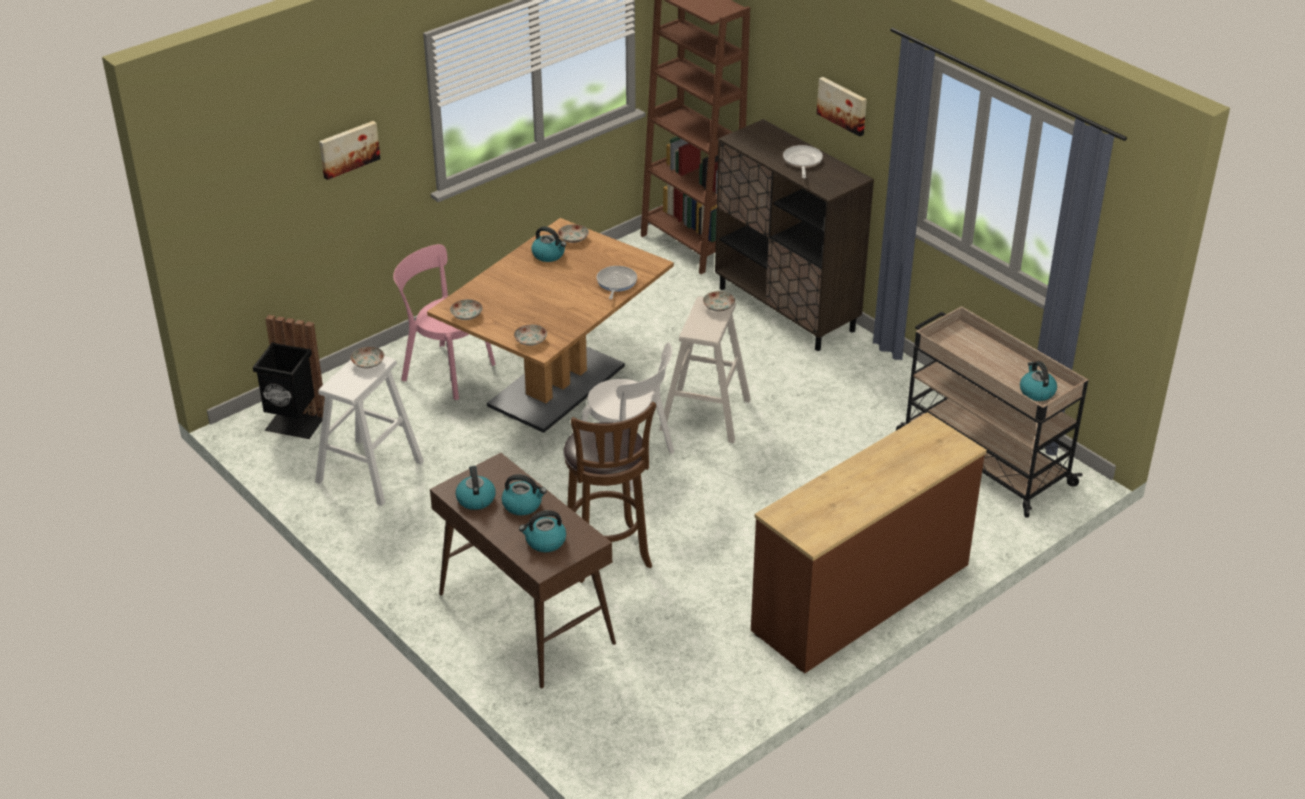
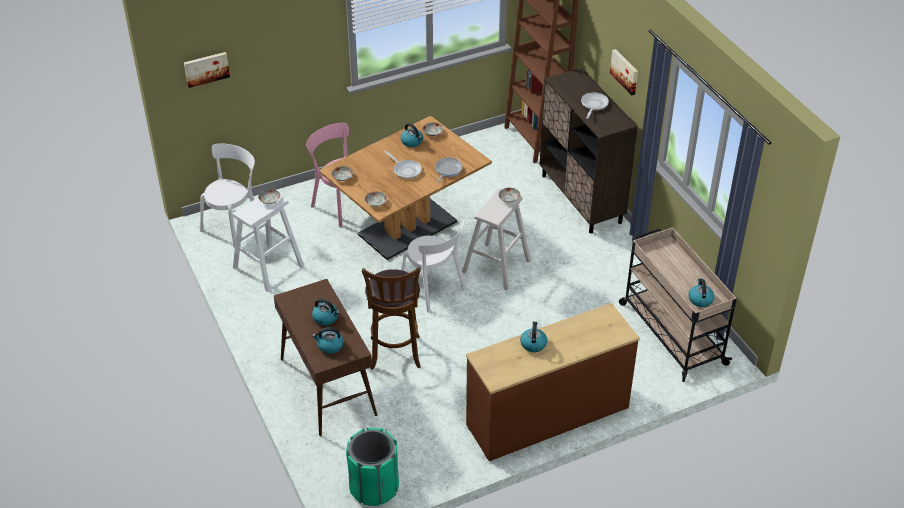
camera: 15 degrees right, 5 degrees up
(295, 424) = (234, 225): black trash can -> white chair
(348, 149) = (286, 54): picture -> picture (206, 68)
(475, 499) = (298, 308): kettle -> kettle (533, 344)
(556, 292) = (406, 170): none -> frying pan
(652, 742) = (374, 487): none -> green trash can

